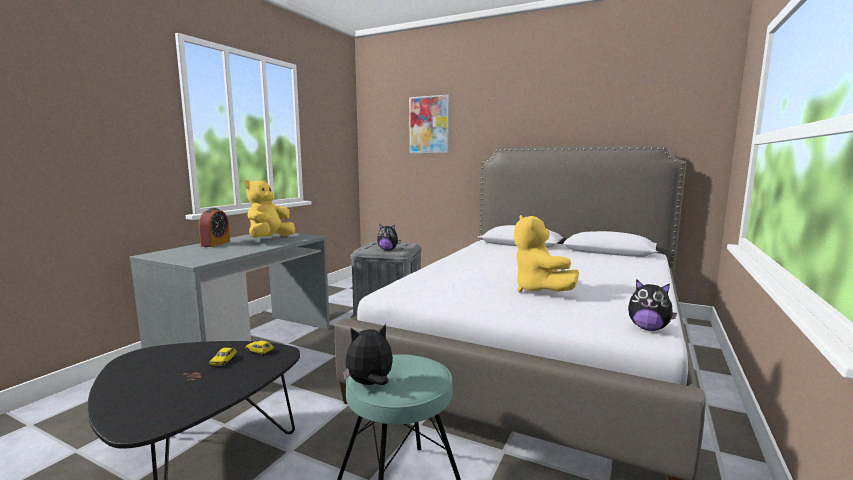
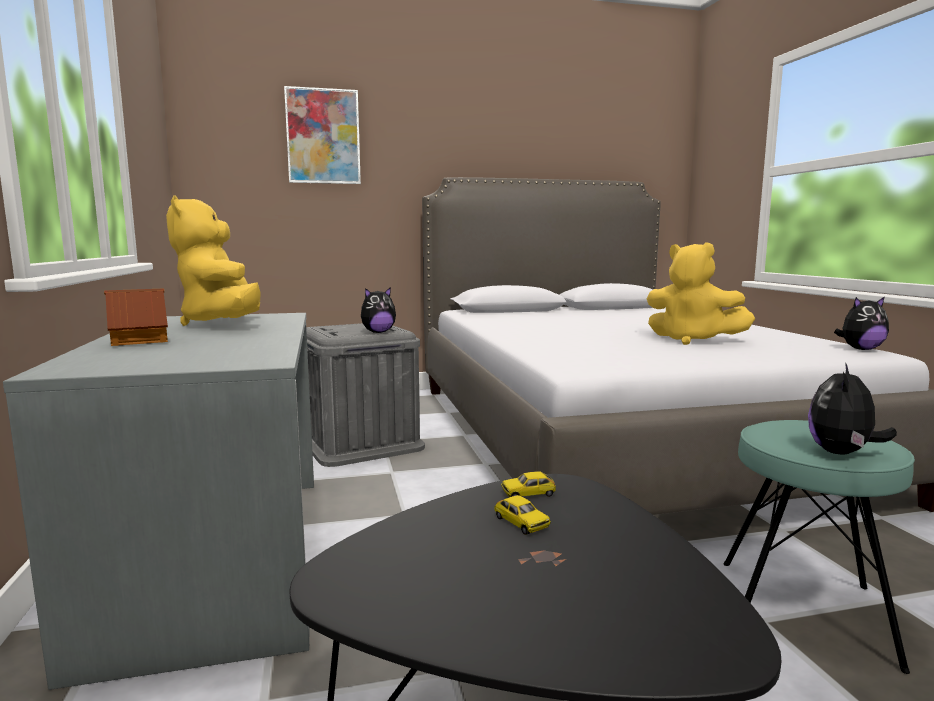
camera: 40 degrees left, 0 degrees up
(215, 244) = (138, 340): alarm clock -> toy house

